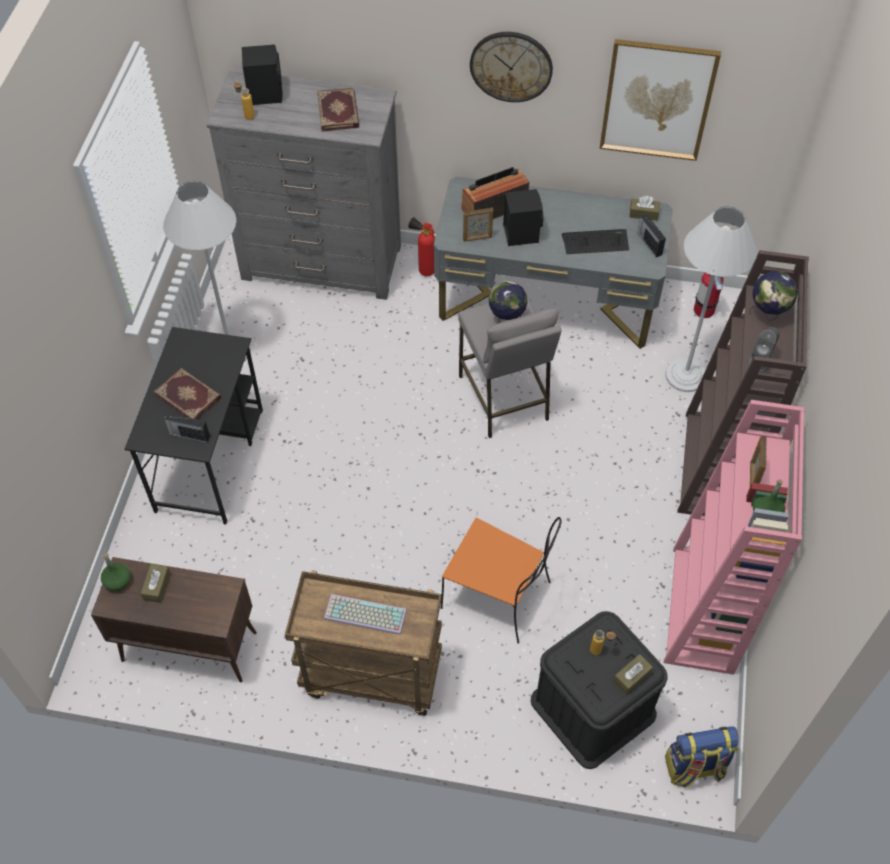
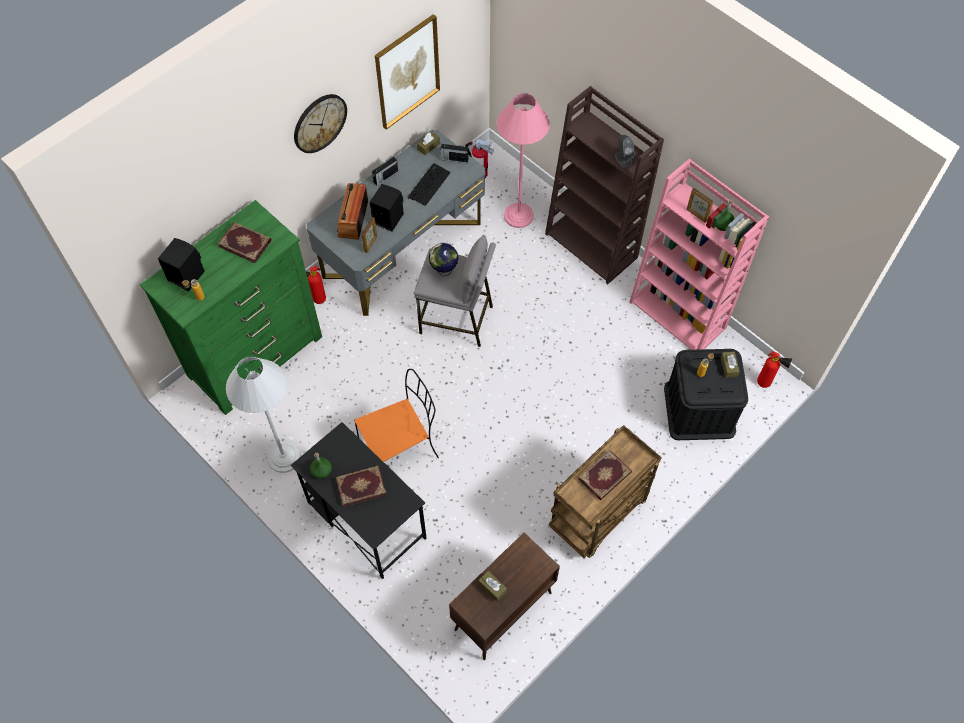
camera: 55 degrees left, 5 degrees up
(118, 581) = (471, 610): green bottle -> green bottle (321, 471)
(189, 435) = (394, 503): radio -> radio (385, 177)
(322, 263) = (256, 356): grey dresser -> green dresser
(364, 615) = (605, 476): keyboard -> book
(498, 596) = (594, 412): orange chair -> orange chair (400, 448)
(685, 375) = (518, 215): white floor lamp -> pink floor lamp
(694, 767) = (767, 384): backpack -> fire extinguisher
(767, 314) = (594, 134): globe -> none

